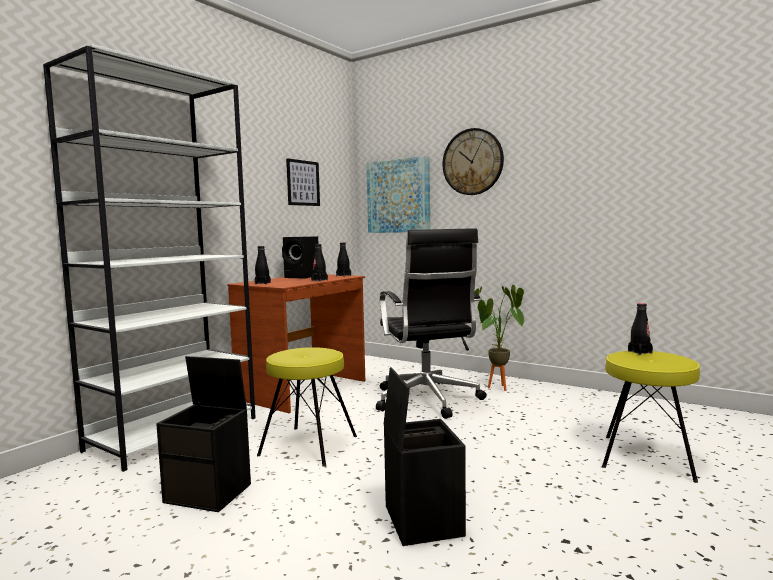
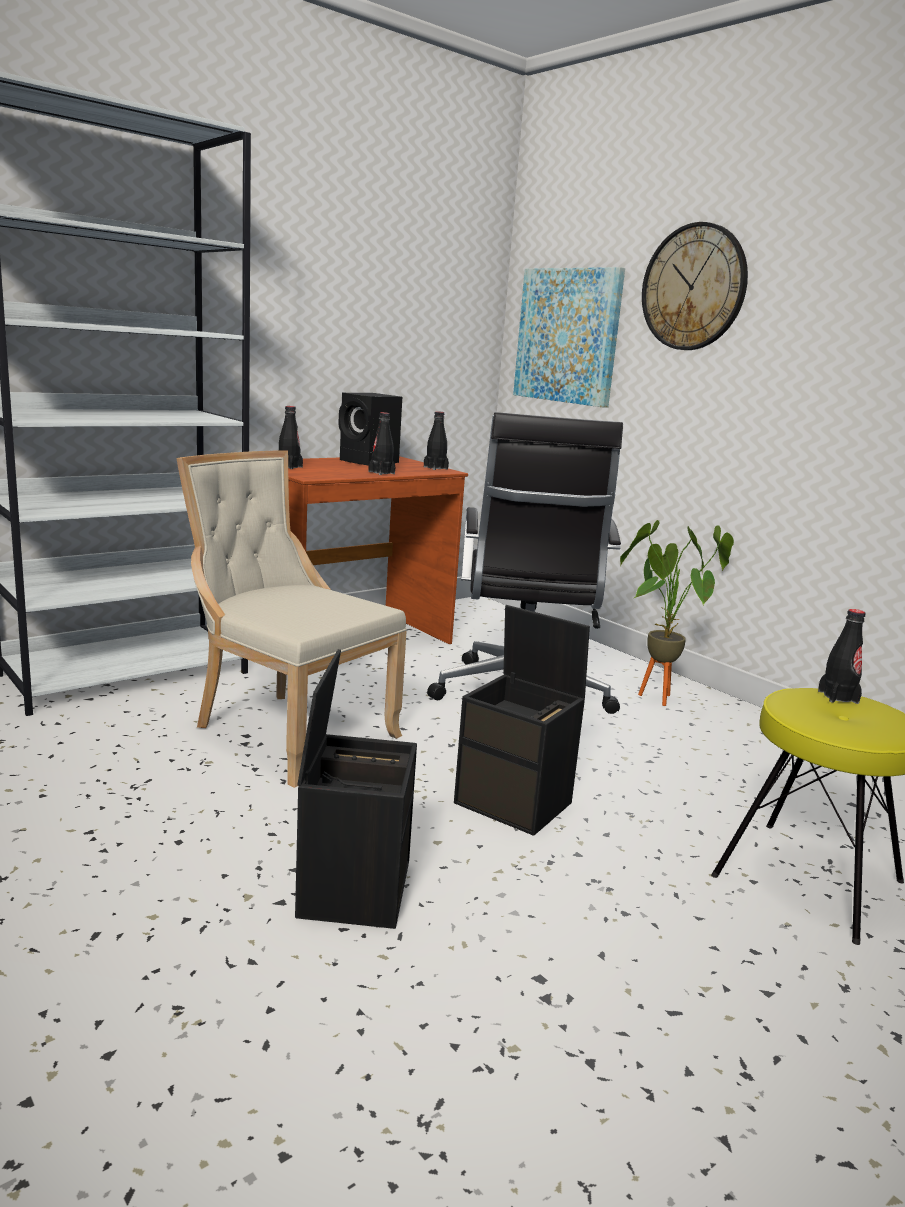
camera: 15 degrees right, 10 degrees up
(210, 493) = (107, 773): black storage box -> black storage box (516, 803)
(303, 183) = (399, 300): picture -> none
(308, 445) = (287, 732): yellow stool -> beige chair

